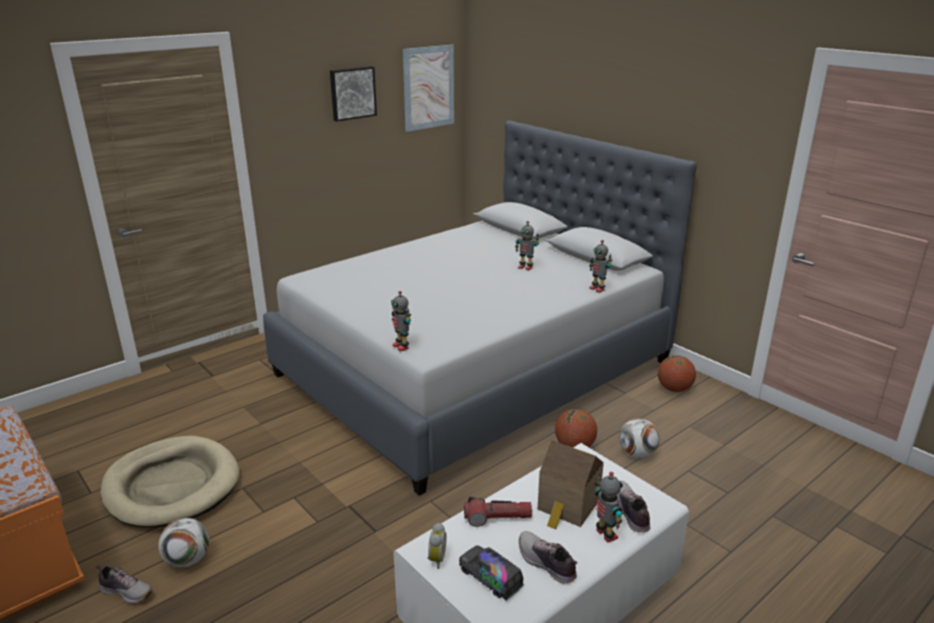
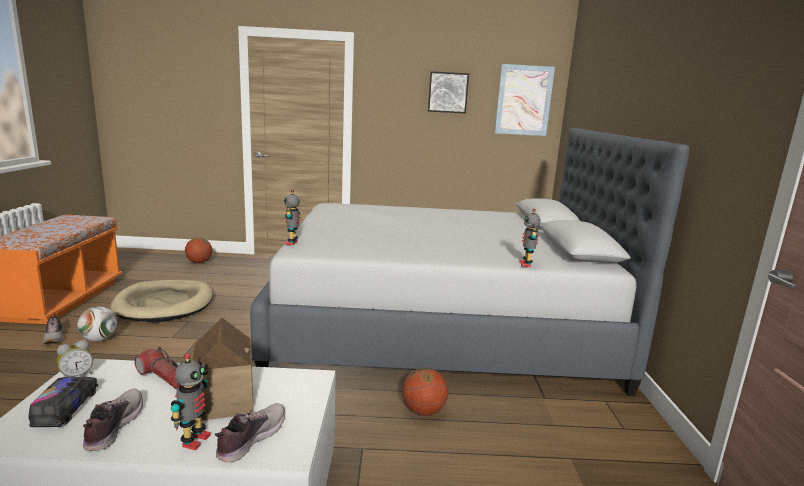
camera: 40 degrees right, 10 degrees down
(525, 267) = (493, 238): toy robot -> none
(637, 453) = (473, 448): football -> none
(674, 389) = (606, 420): basketball -> basketball (199, 262)

